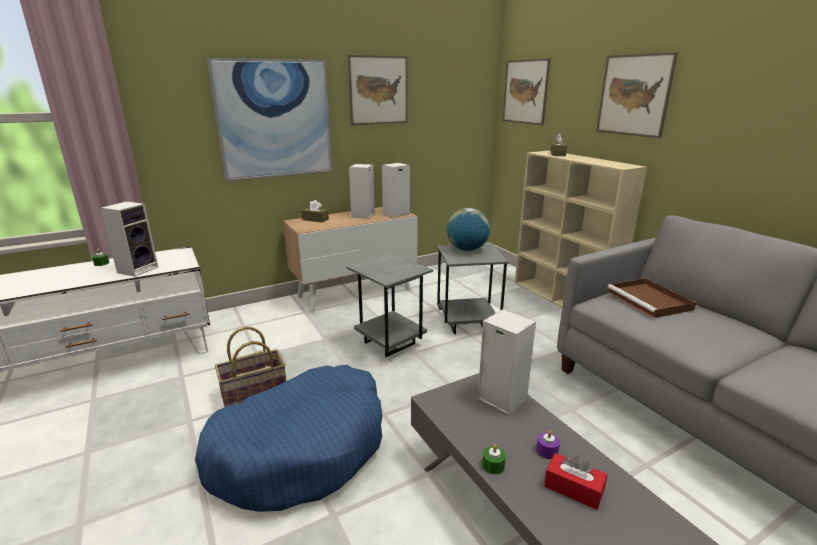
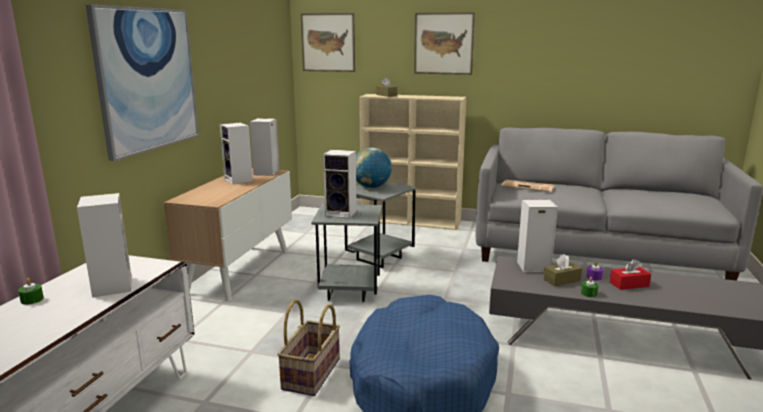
camera: 45 degrees left, 5 degrees down
(315, 219) = (200, 193): brown tissue box -> brown tissue box (562, 280)
(378, 90) = (221, 43): picture -> none
(383, 266) = (342, 213): none -> speaker
(650, 301) = (528, 187): brown tray -> newspaper

